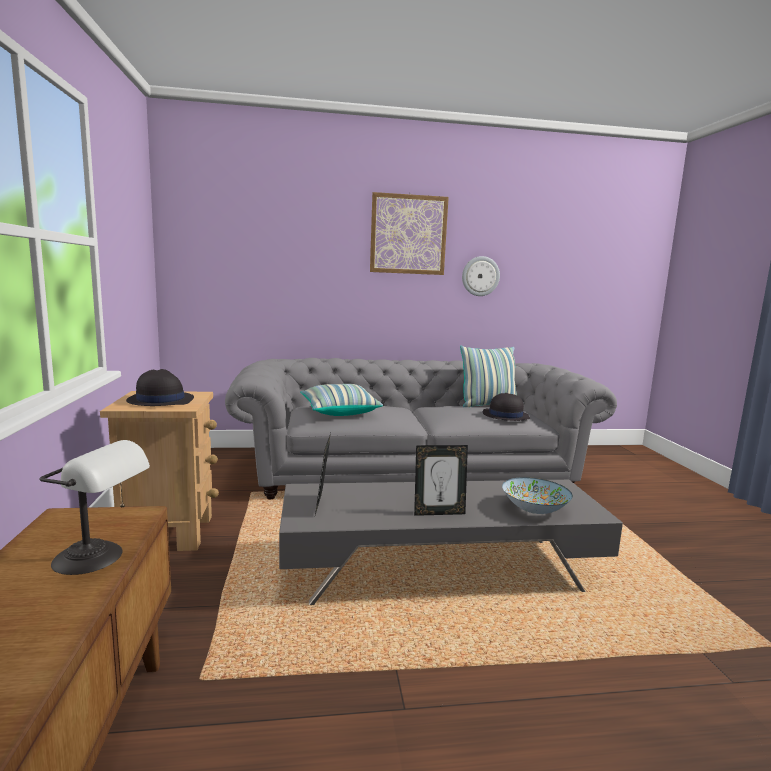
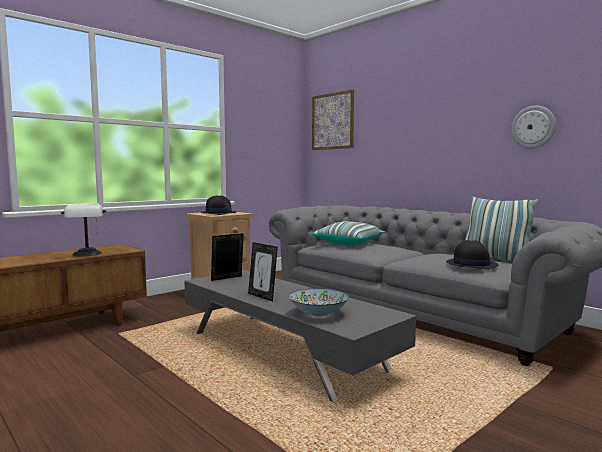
camera: 55 degrees right, 5 degrees down
(408, 233) = (459, 96): picture -> picture (332, 120)

